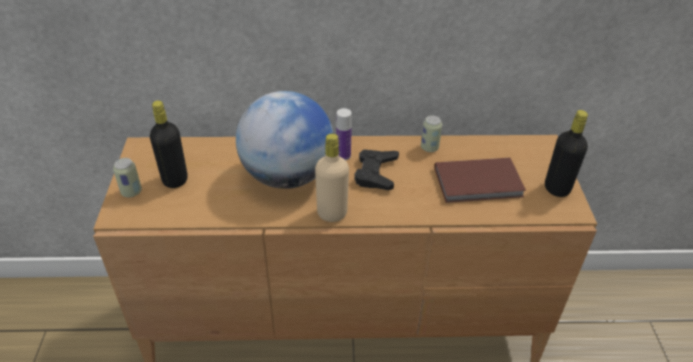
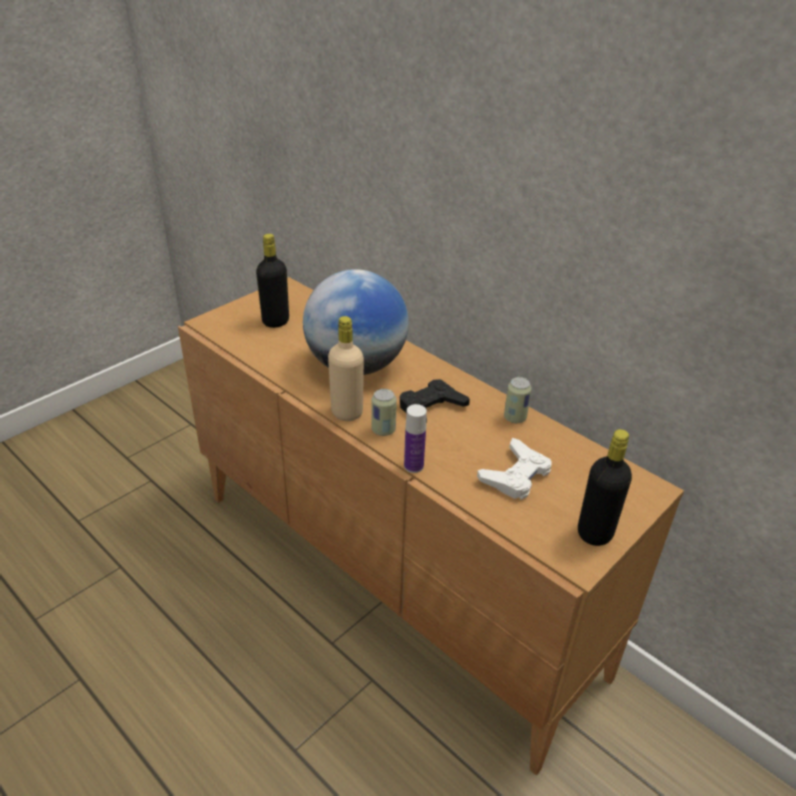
camera: 45 degrees right, 5 degrees down
(131, 192) = (238, 313): can -> can (383, 430)
(343, 155) = (424, 378): bottle -> bottle (413, 466)
(479, 183) = (516, 475): brown book -> white game controller

